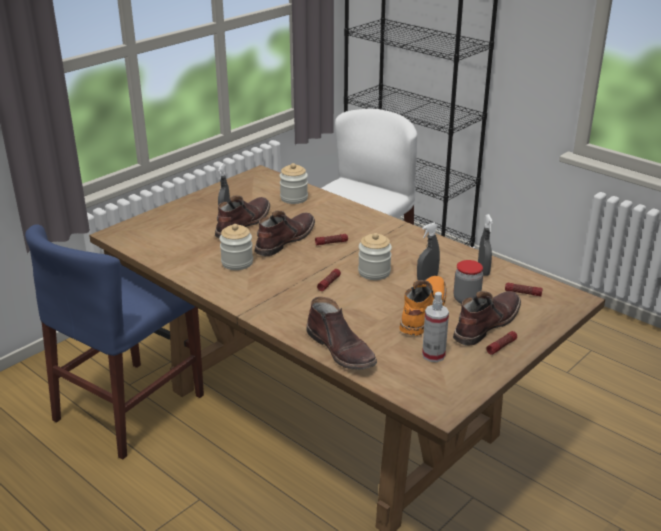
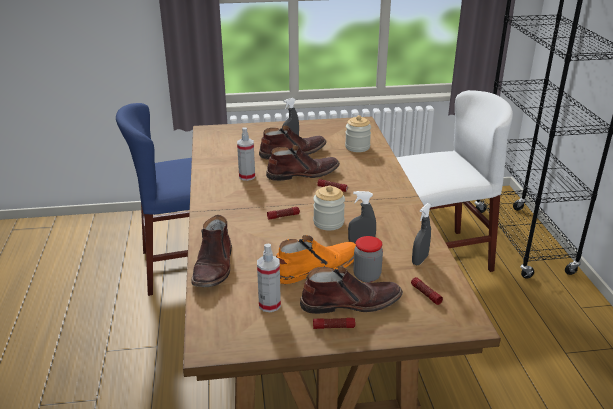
camera: 40 degrees right, 0 degrees up
(237, 262) = (247, 176): jar -> spray bottle

